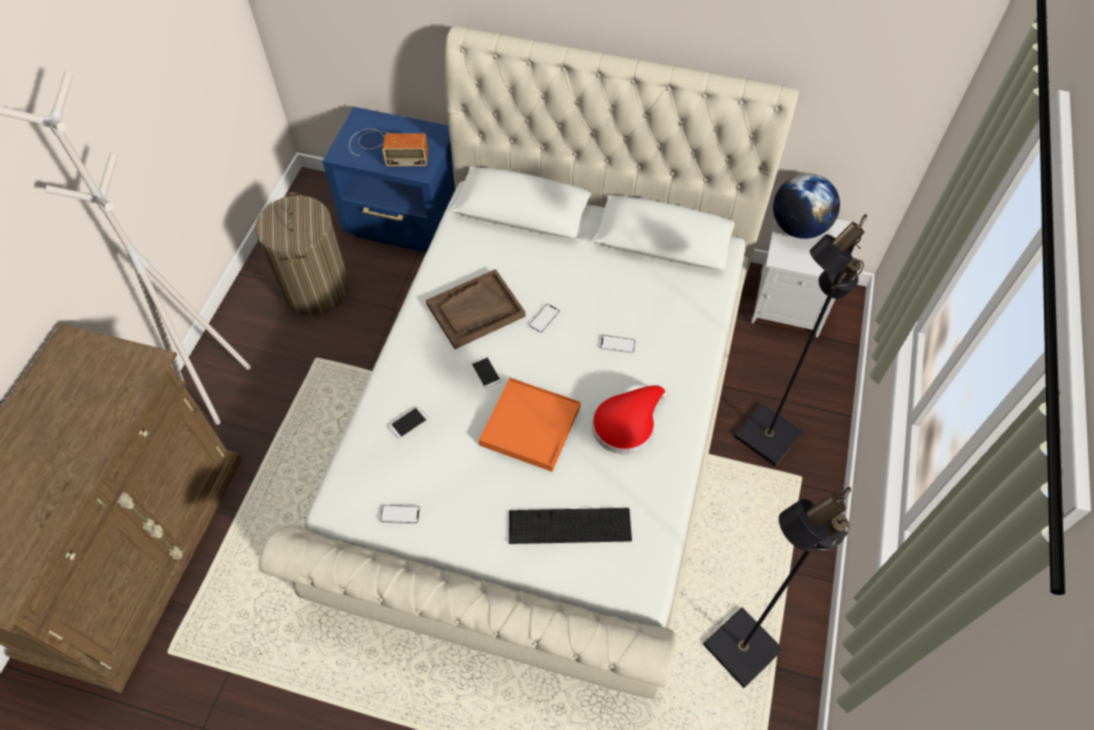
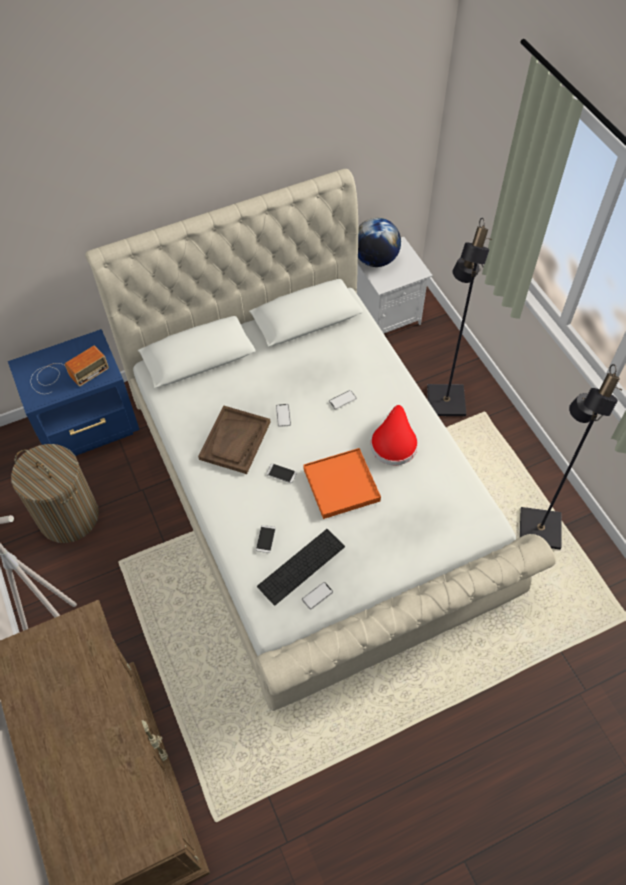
camera: 40 degrees left, 0 degrees up
(569, 526) = (419, 523): keyboard -> keyboard (301, 566)

